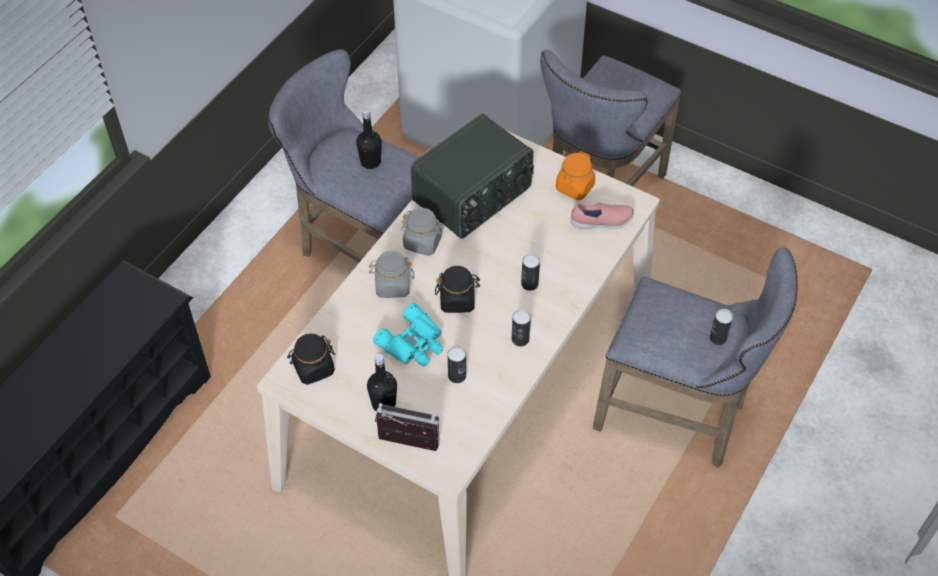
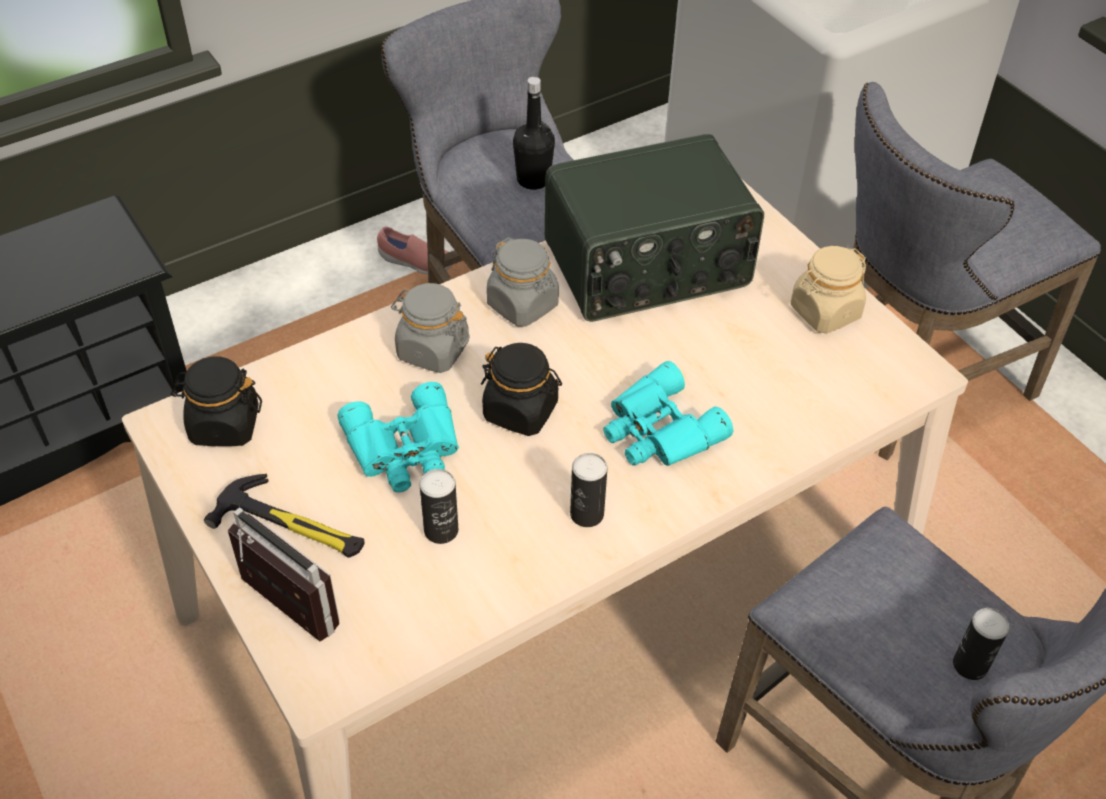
camera: 25 degrees right, 5 degrees down
(383, 404) = (292, 525): black bottle -> hammer
(529, 284) = (658, 431): can -> turquoise binoculars
(574, 187) = (824, 312): orange jar -> beige jar
(601, 222) = (842, 381): pink shoe -> pink shoe (416, 263)

